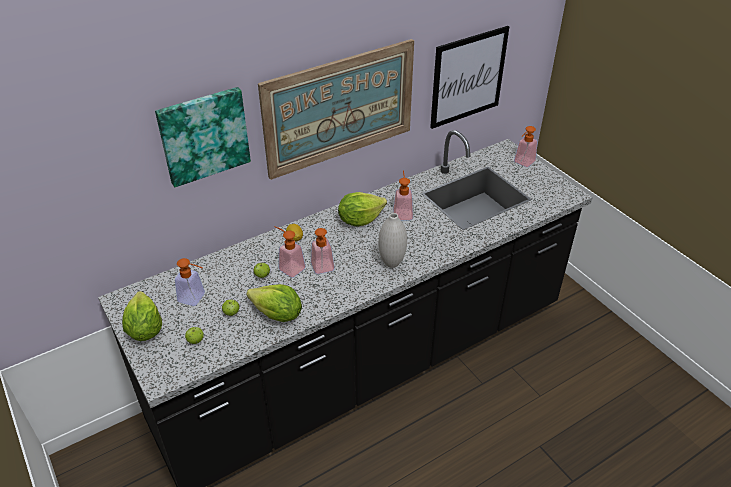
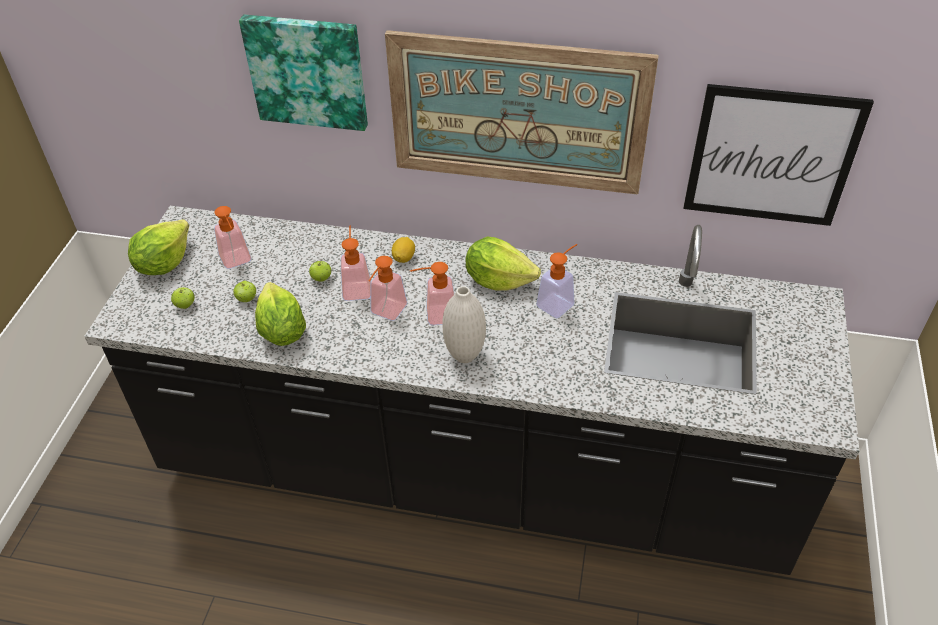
camera: 45 degrees right, 5 degrees up
(522, 163) = (814, 336): soap dispenser -> soap dispenser (435, 315)

